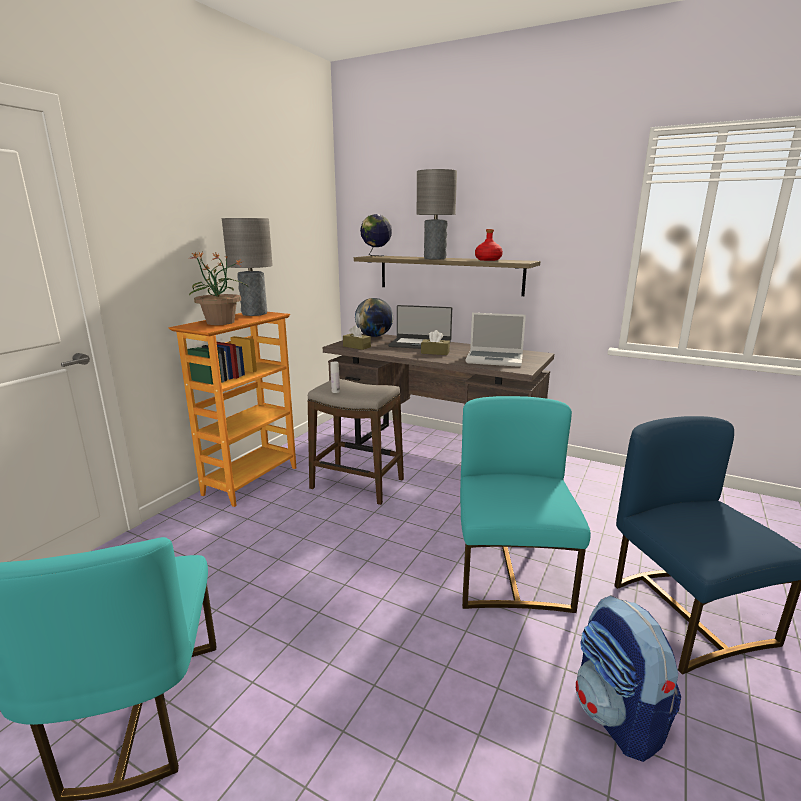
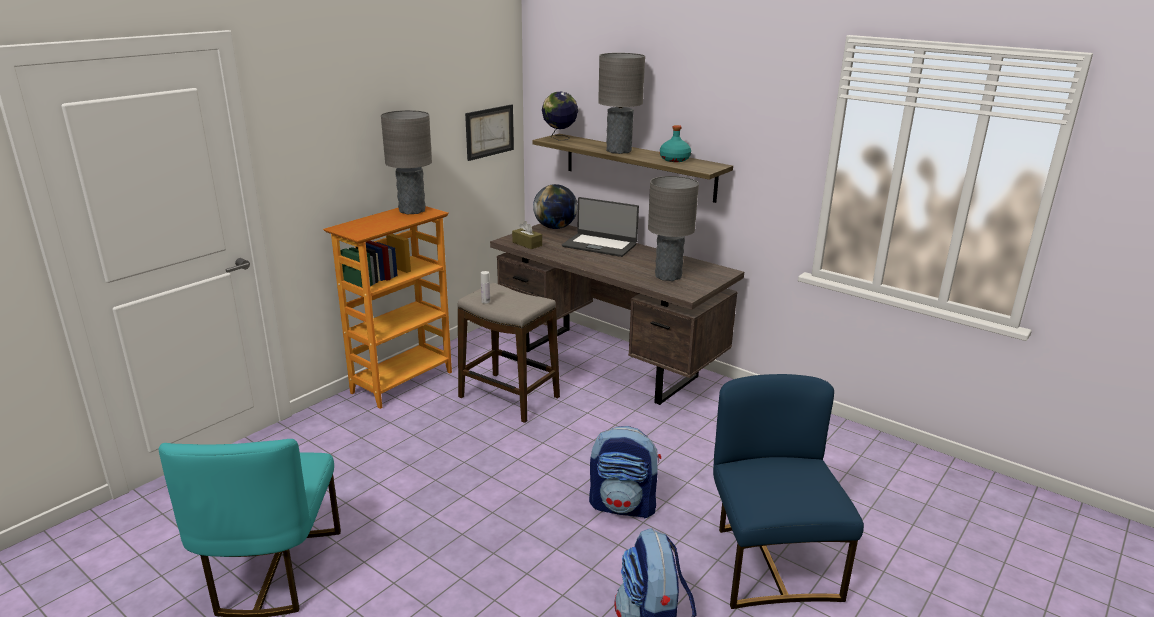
camera: 10 degrees right, 5 degrees up
(221, 322) = (374, 224): potted plant -> none
(313, 254) = (489, 132): none -> picture
(435, 352) = (608, 260): brown tissue box -> none
(487, 260) = (674, 159): red bottle -> turquoise bottle
(495, 359) = (668, 276): laptop -> grey table lamp
(511, 573) = (623, 506): turquoise chair -> backpack

